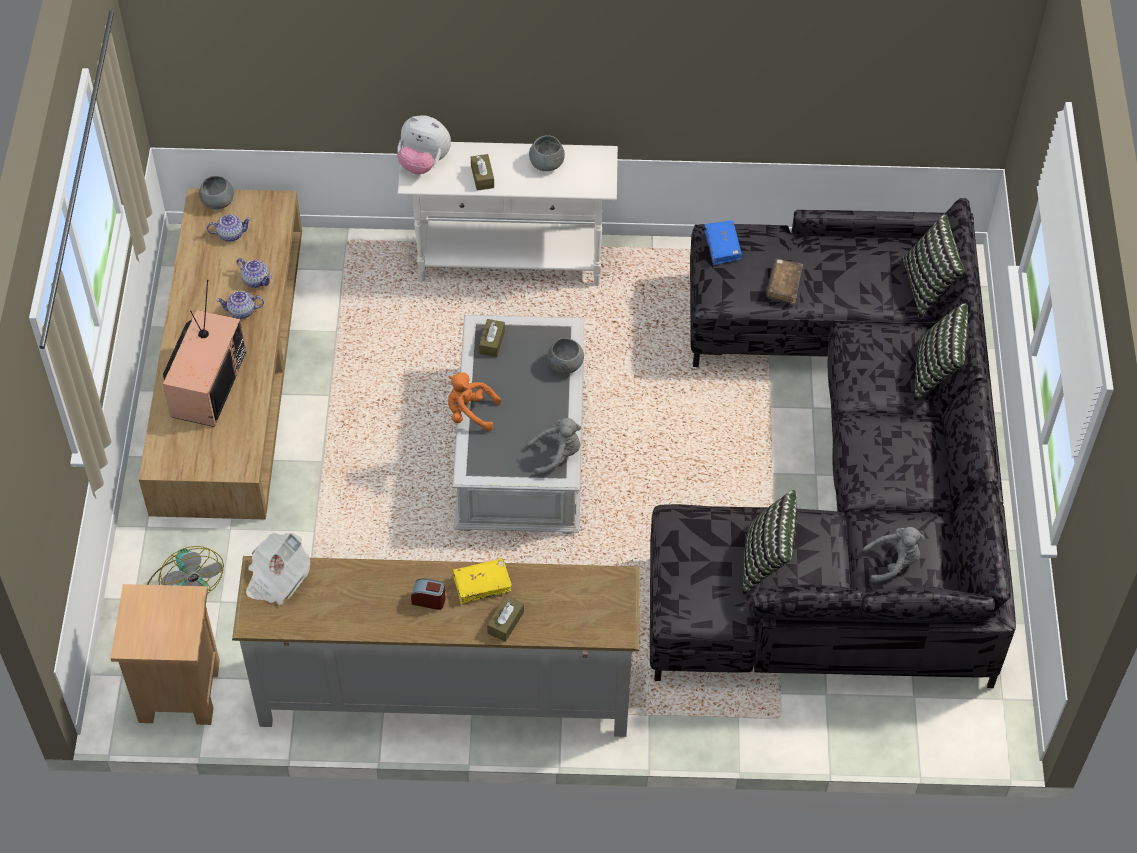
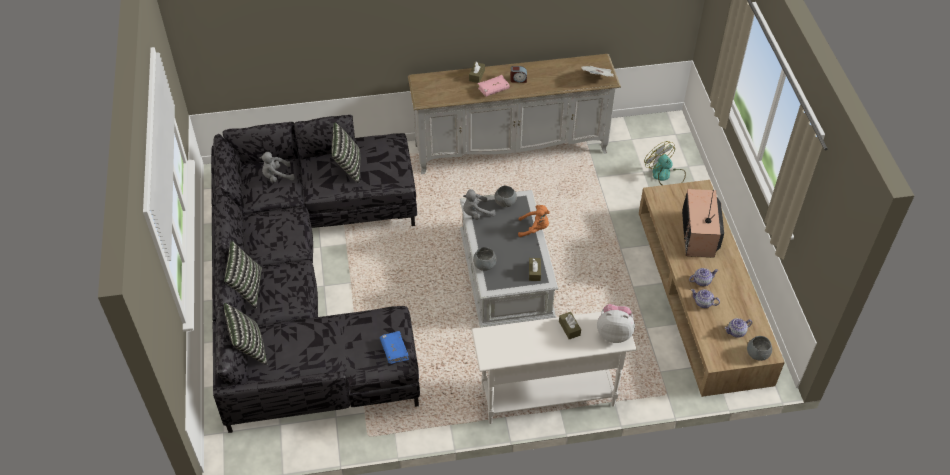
camera: 170 degrees right, 5 degrees down
(178, 690) = (644, 132): beige nightstand -> none
(482, 584) = (493, 89): yellow book -> pink book
(547, 164) = (526, 346): grey bowl -> grey bowl (505, 202)
(783, 285) = (349, 328): brown book -> none

